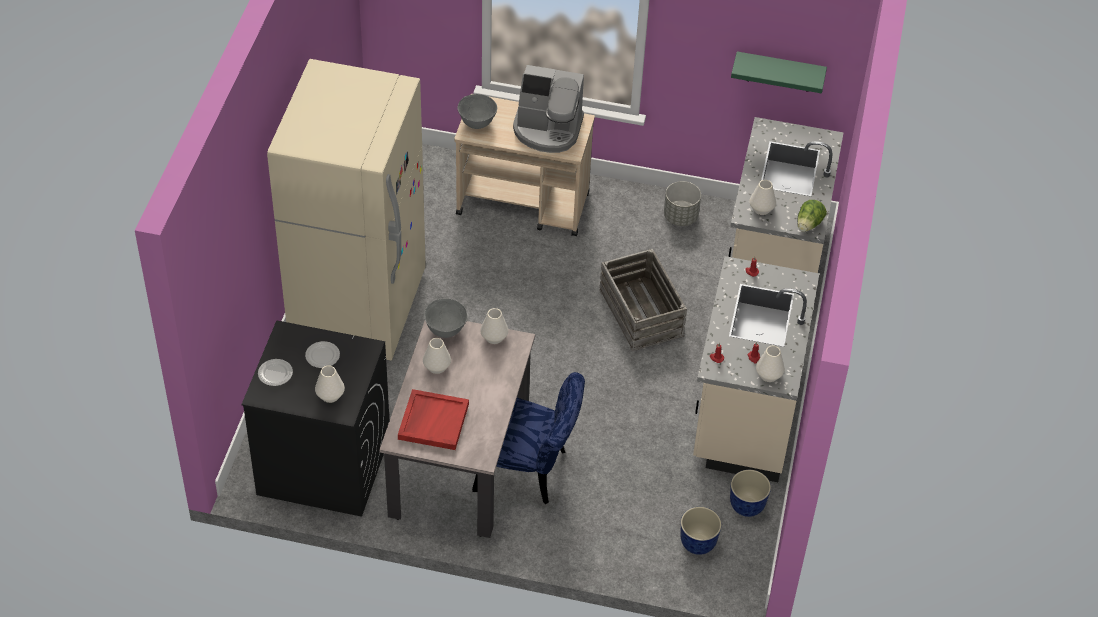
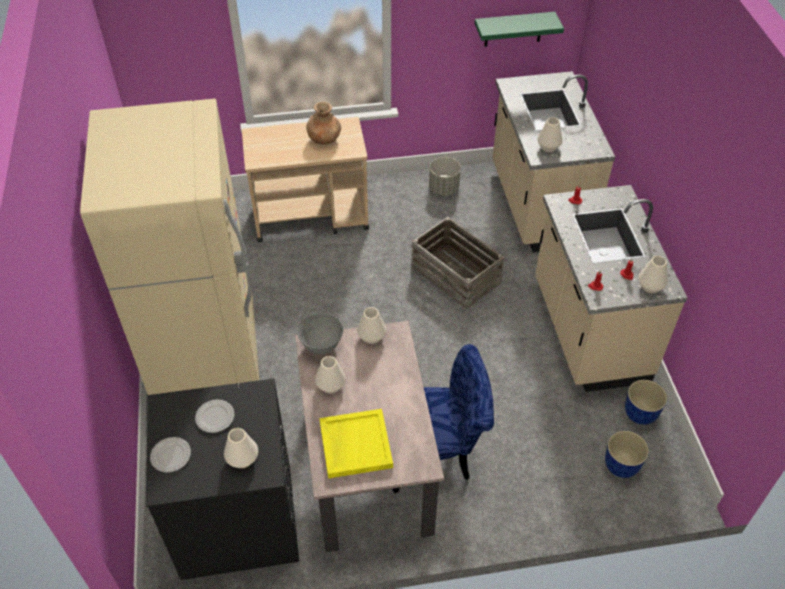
camera: 20 degrees left, 0 degrees up
(433, 421) = (355, 444): red tray -> yellow tray
(477, 123) = (259, 151): grey bowl -> none
(547, 129) = (324, 139): coffee machine -> brown vase
(808, 225) = (595, 148): lettuce -> none

